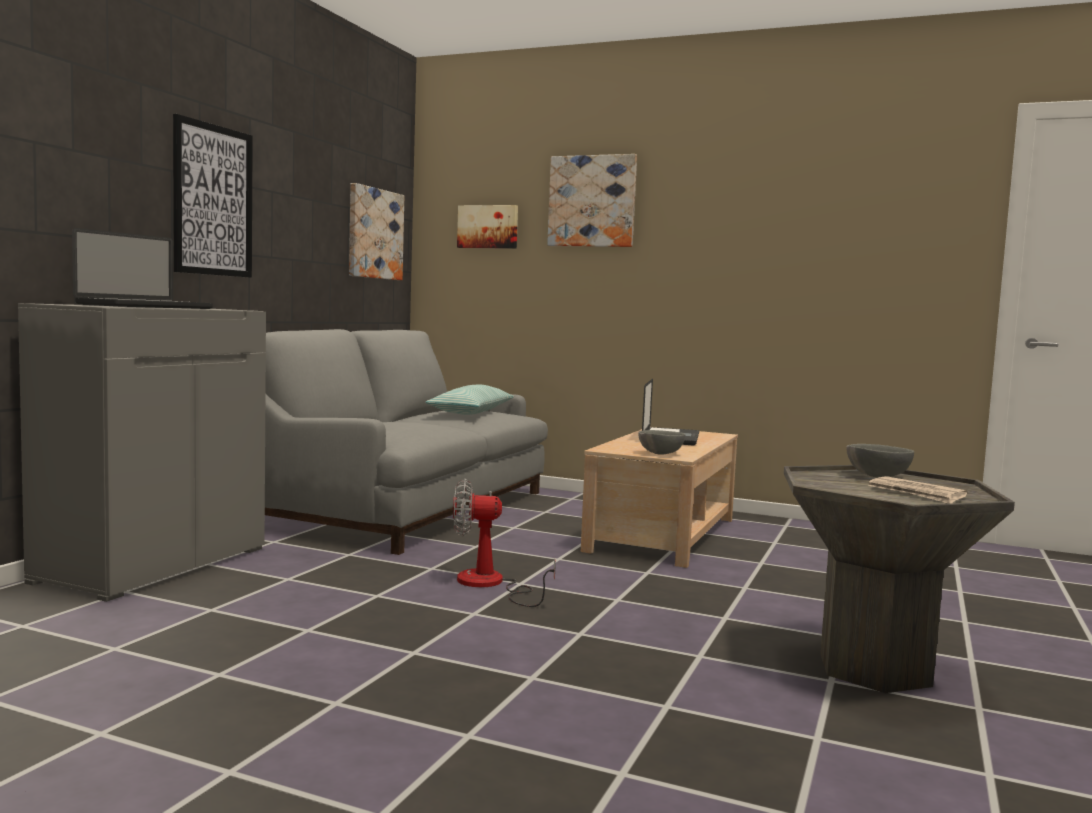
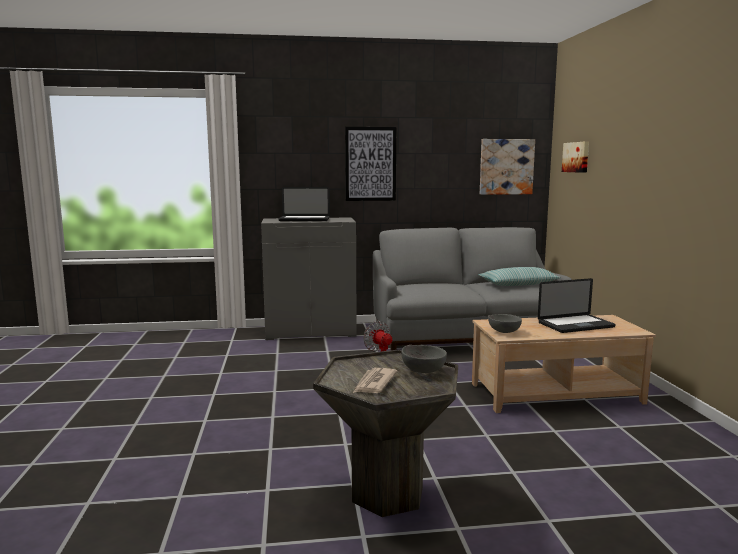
camera: 60 degrees right, 5 degrees up
(592, 201) = (621, 136): picture -> none

